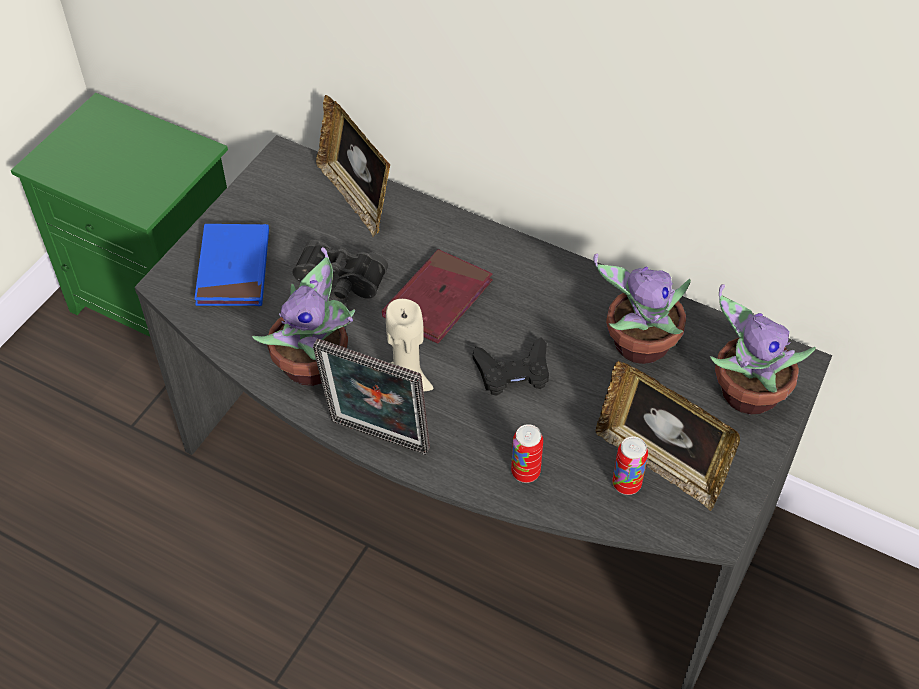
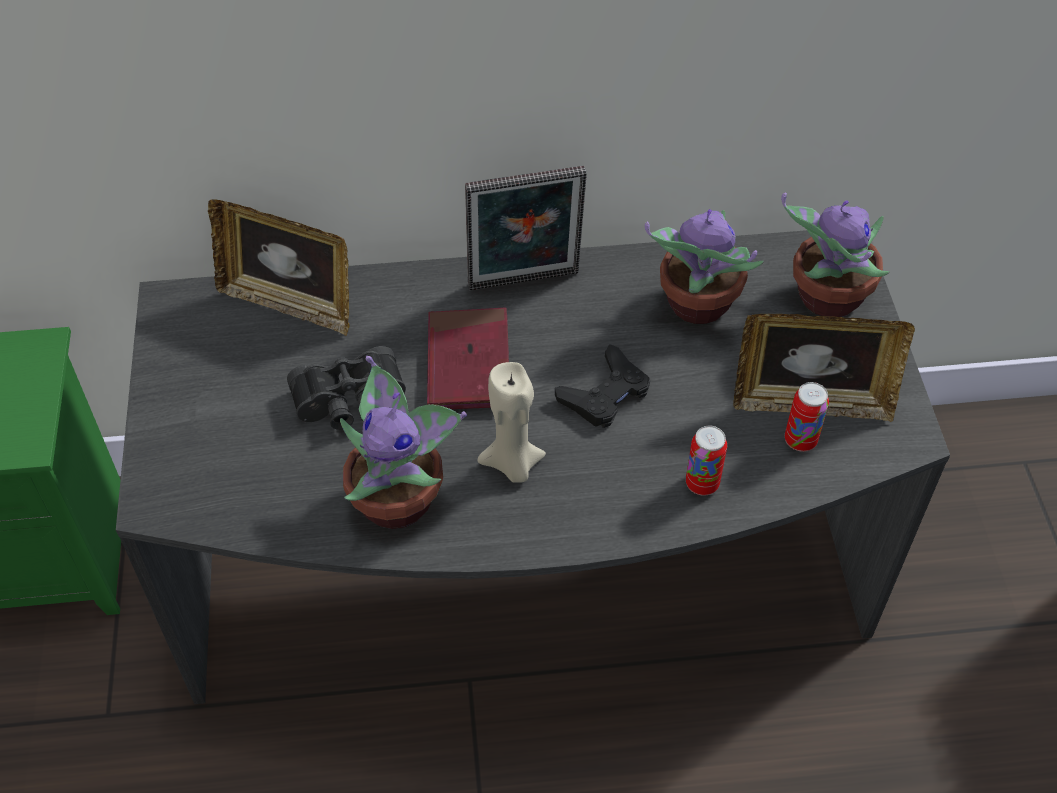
camera: 35 degrees left, 0 degrees up
(233, 269) = (218, 448): blue book -> none
(377, 440) = (532, 537): picture frame -> picture frame (524, 283)

